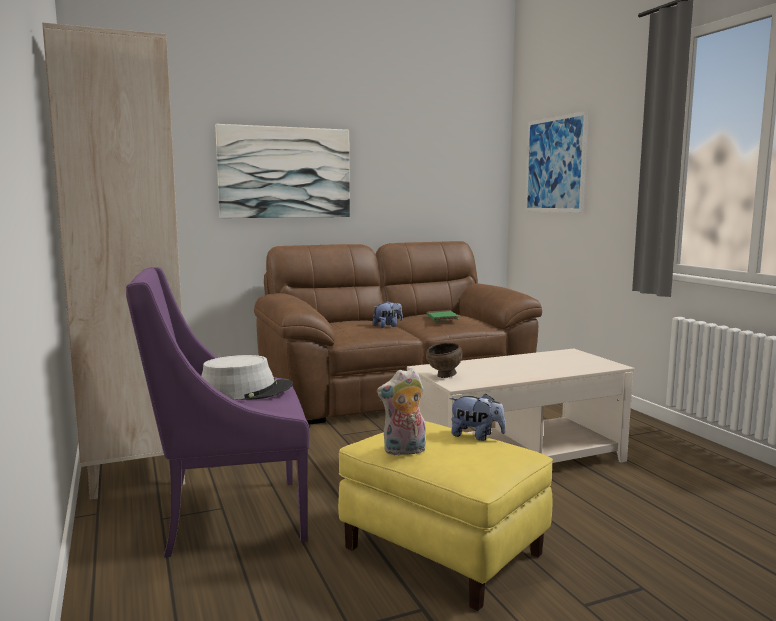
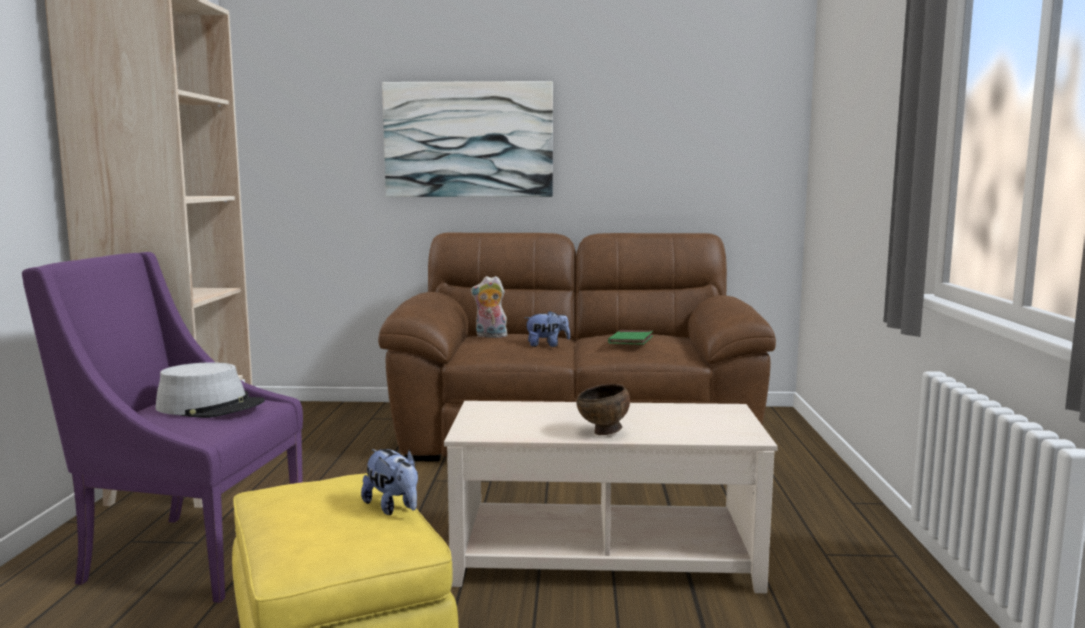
camera: 25 degrees right, 0 degrees up
(404, 451) = (275, 510): plush toy -> plush toy (490, 336)
(444, 376) = (478, 420): brown bowl -> brown bowl (603, 433)
(554, 164) = (843, 120): picture -> none

